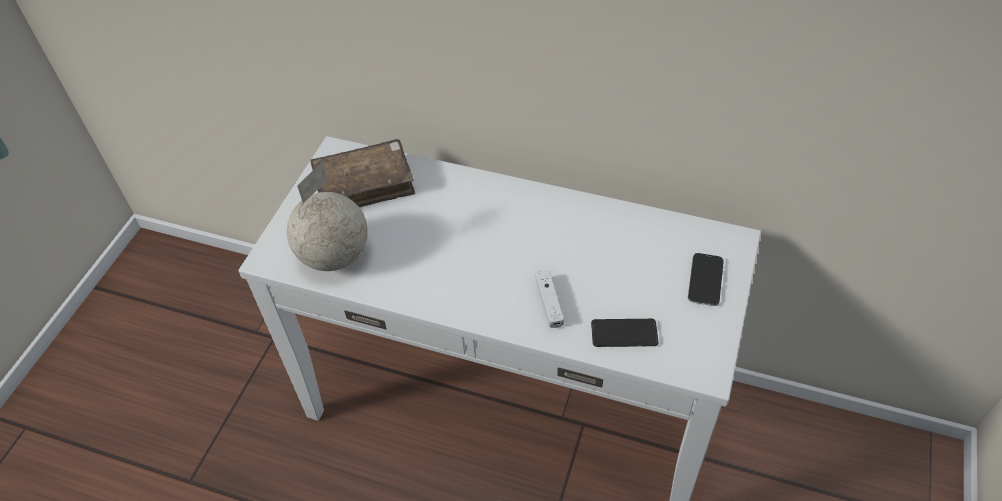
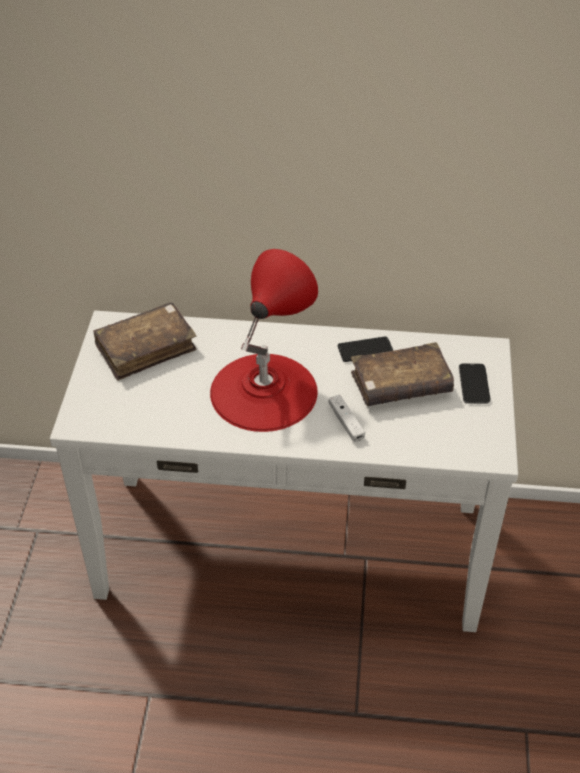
camera: 15 degrees left, 5 degrees down
(336, 256) = (139, 412): globe -> none
(471, 251) = (263, 391): none -> red table lamp
(622, 268) = (400, 385): none -> brown book
(624, 333) = (417, 437): phone -> phone (365, 350)

